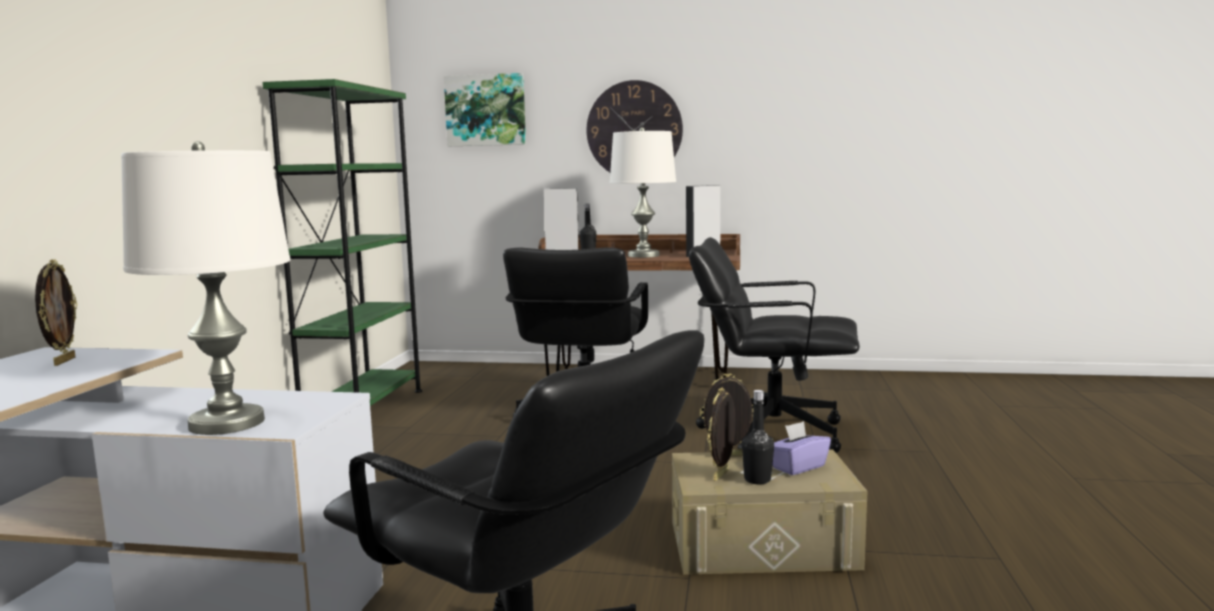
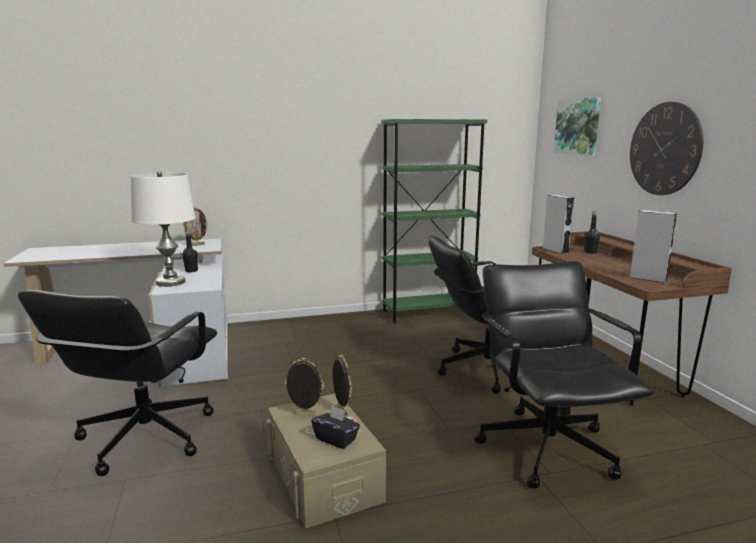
camera: 65 degrees right, 5 degrees up
(643, 255) = (610, 265): white table lamp -> none
(757, 480) = (303, 427): black bottle -> black bottle (191, 271)
(797, 467) = (336, 439): purple tissue box -> black tissue box

